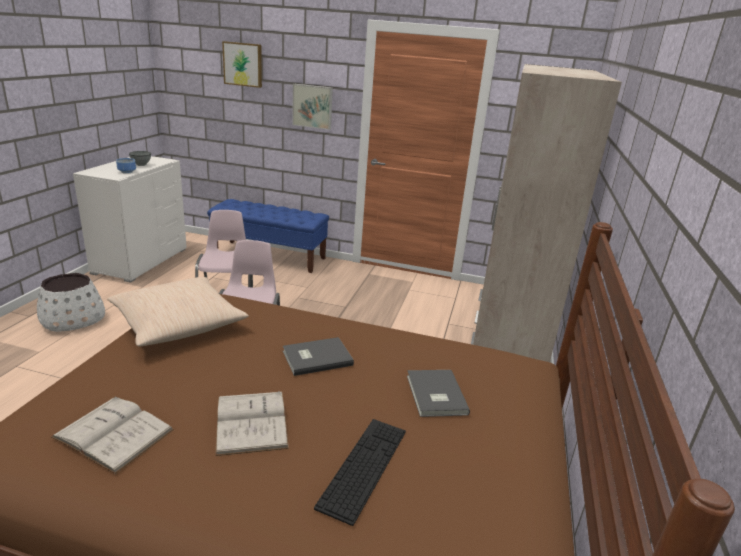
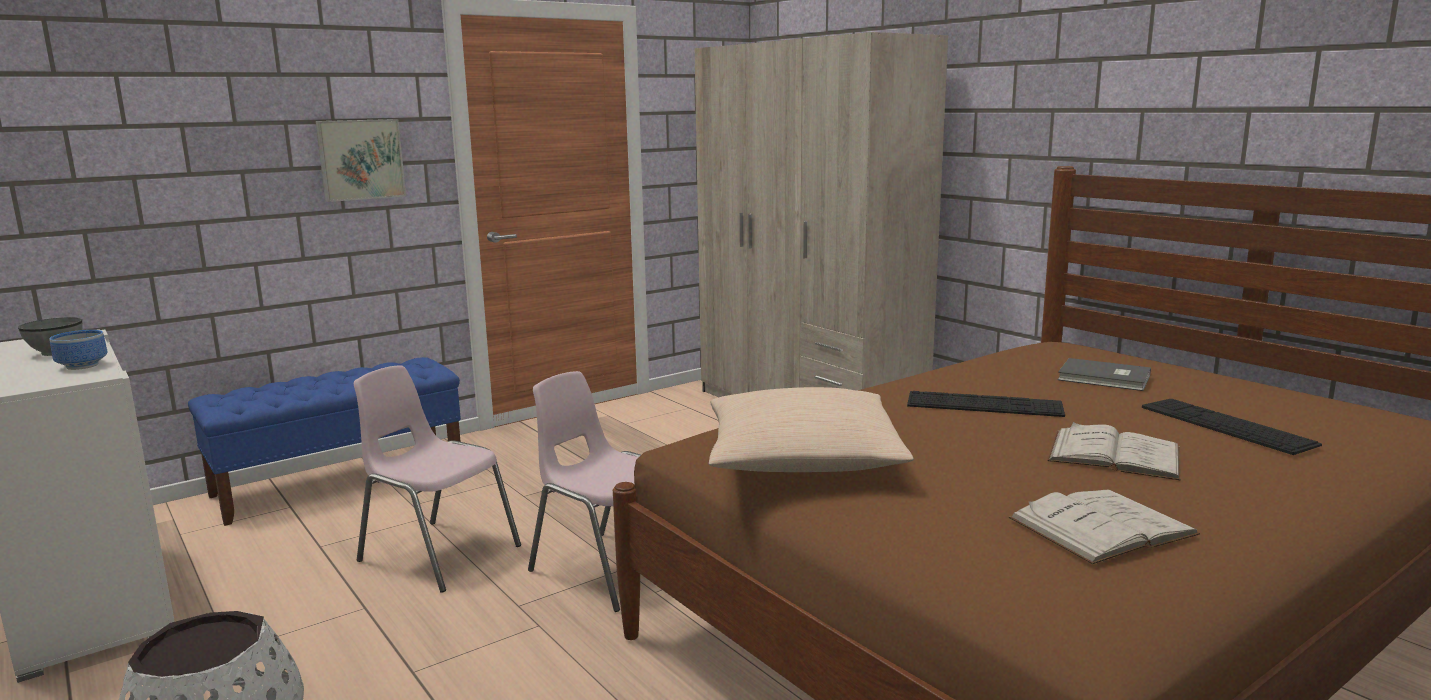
camera: 50 degrees left, 10 degrees down
(243, 64) = (185, 95): picture -> none
(316, 357) = (984, 405): grey book -> keyboard

